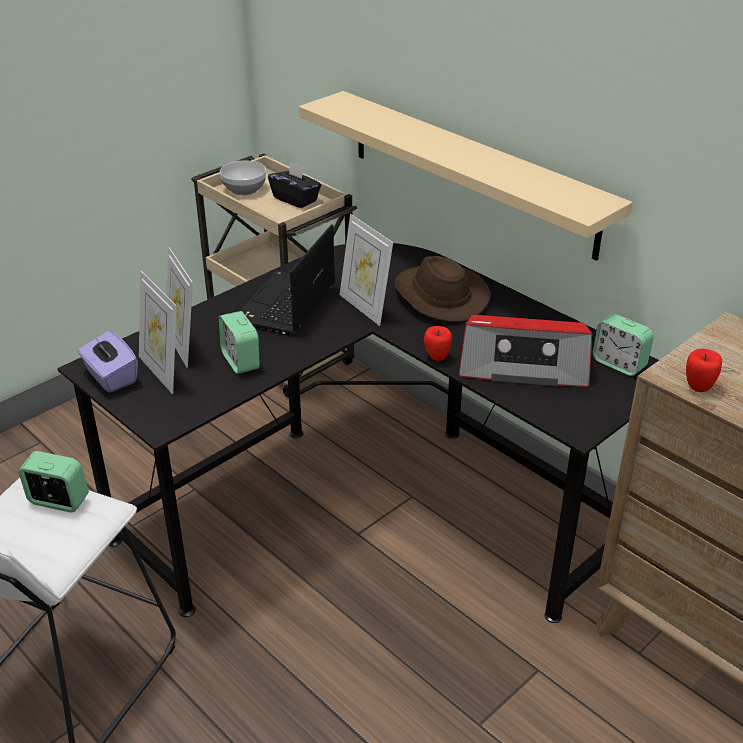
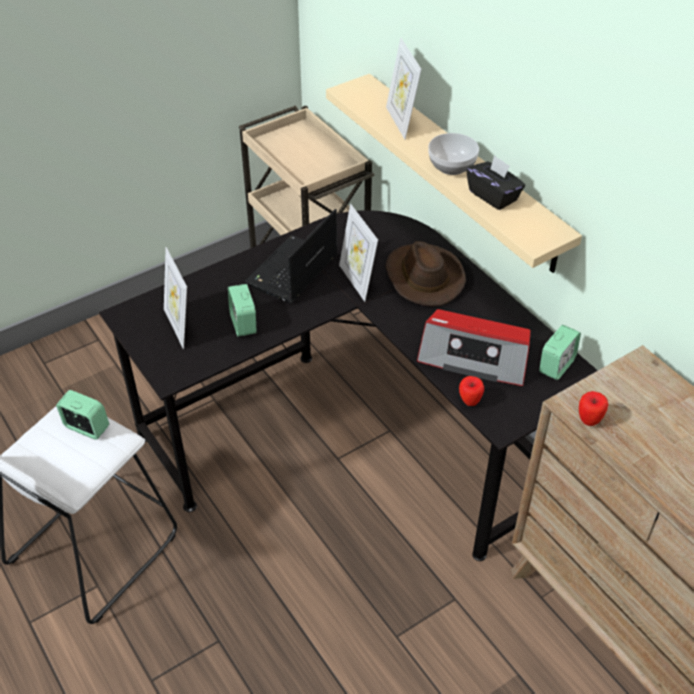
camera: 10 degrees right, 10 degrees up
(110, 377) = (138, 326): purple tissue box -> none
(183, 346) = (200, 303): picture frame -> picture frame (401, 122)
(244, 189) = (283, 142): bowl -> bowl (452, 166)
(295, 199) = (324, 158): black tissue box -> black tissue box (493, 196)
(437, 357) = (404, 340): apple -> apple (469, 402)
(619, 364) = (556, 366): alarm clock -> alarm clock turned 105 degrees counterclockwise

